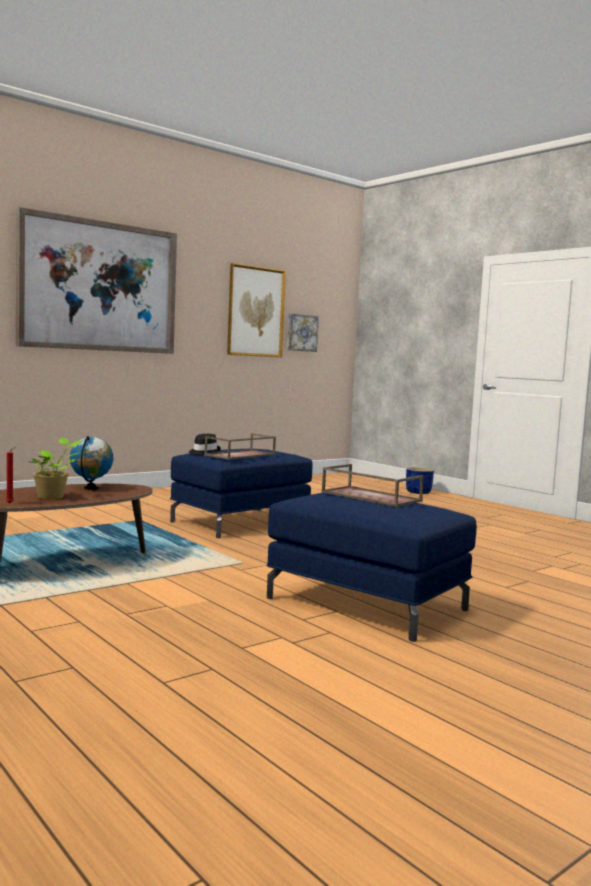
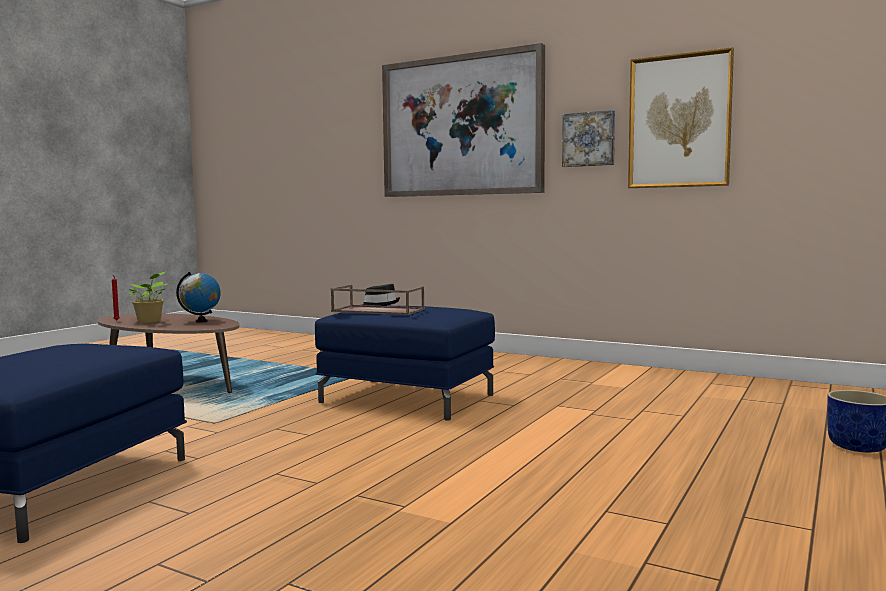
camera: 70 degrees right, 0 degrees up
(301, 333) = (778, 142): picture -> picture (589, 139)
(369, 496) = (89, 354): brown tray -> none

